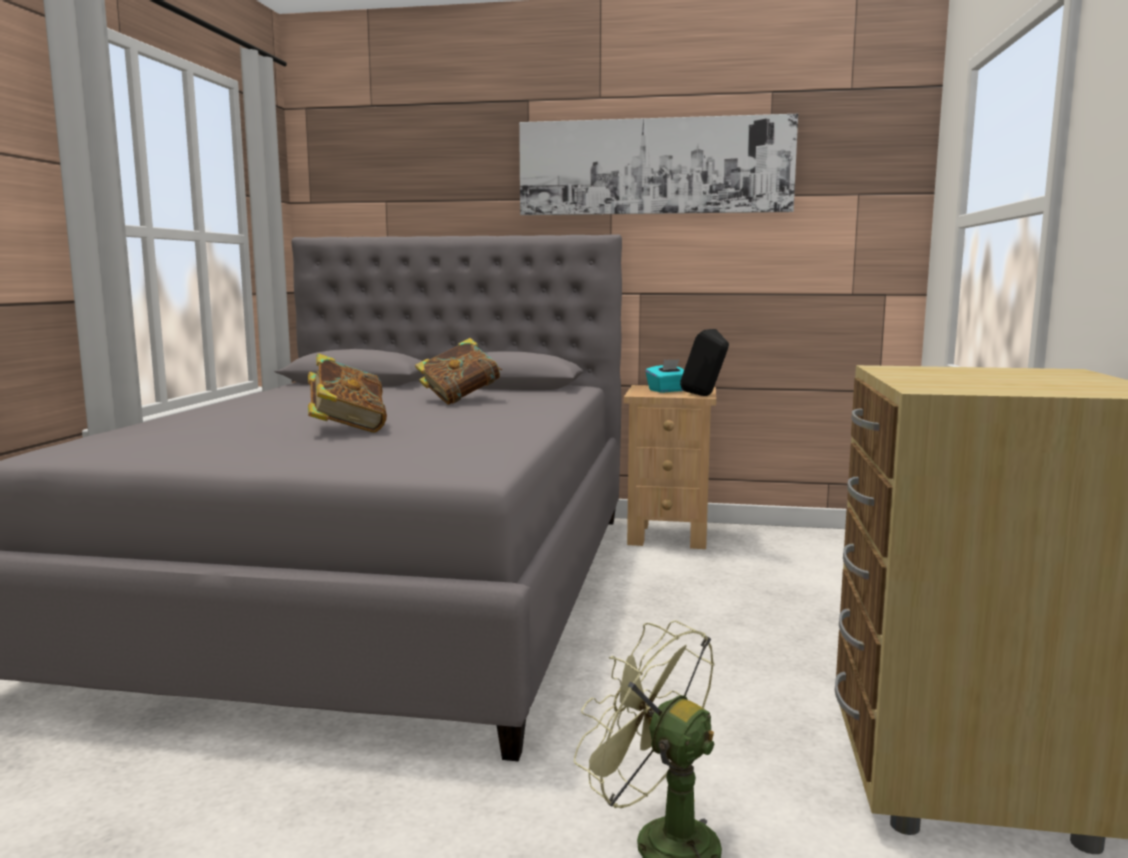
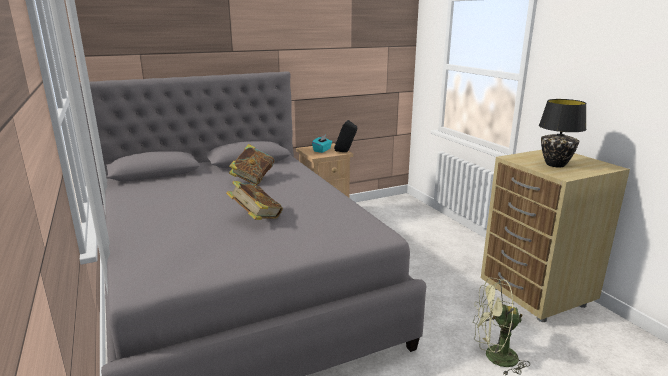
camera: 35 degrees left, 10 degrees up
(654, 166) = (300, 33): picture -> none
(972, 379) = (555, 165): none -> black table lamp

